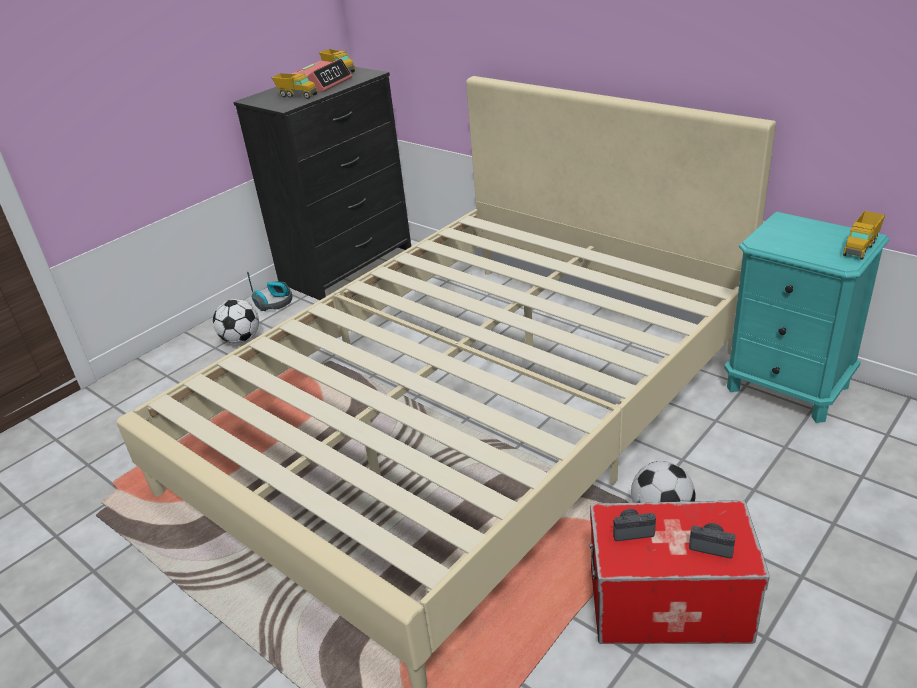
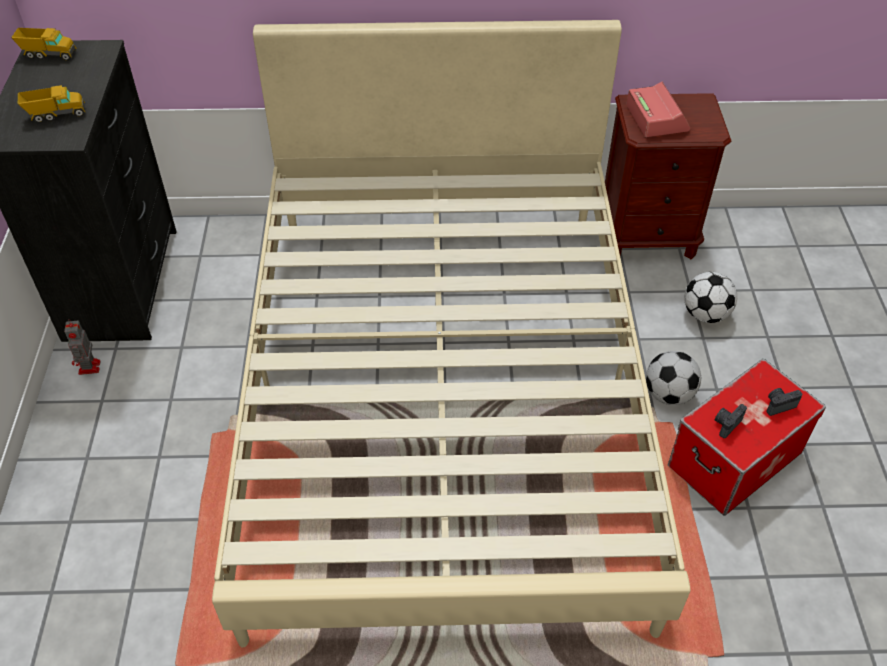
camera: 45 degrees left, 15 degrees up
(241, 339) = (107, 432): football -> football (705, 314)
(275, 302) = (89, 368): headphones -> toy robot
(323, 84) = (62, 84): alarm clock -> alarm clock (656, 118)
(787, 387) = (647, 237): turquoise nightstand -> brown nightstand
(860, 247) = (710, 113): toy truck -> none

